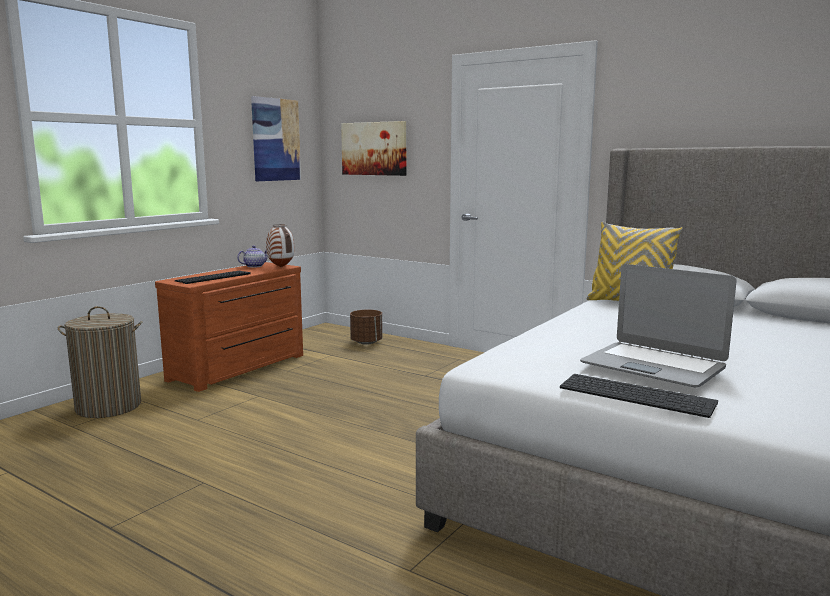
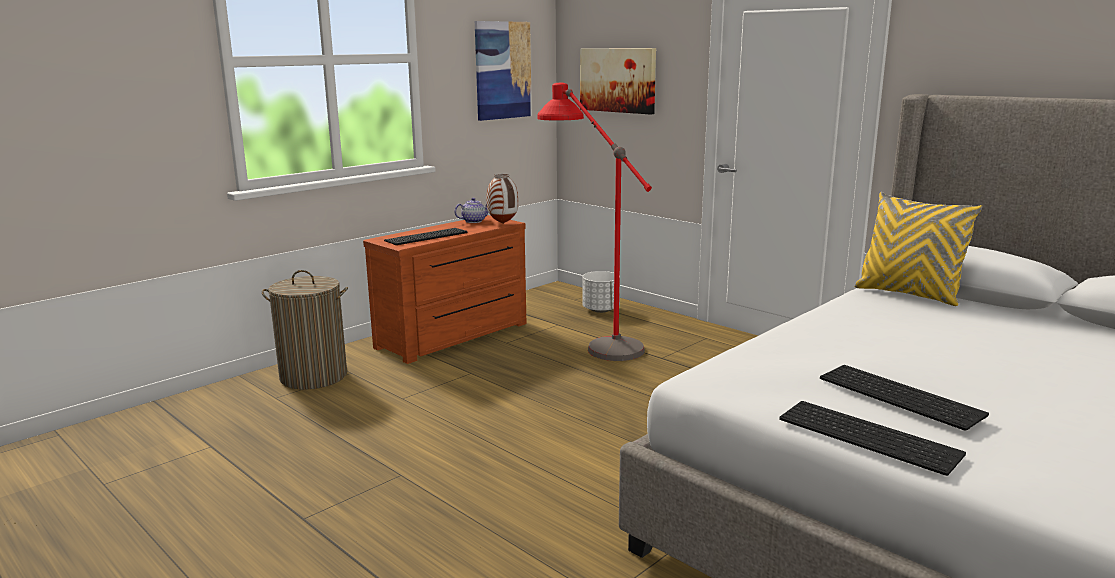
camera: 10 degrees right, 5 degrees up
(363, 363) = (593, 338): none -> red floor lamp
(366, 342) = (601, 310): brown planter -> white planter
(653, 366) = (902, 396): laptop -> keyboard

